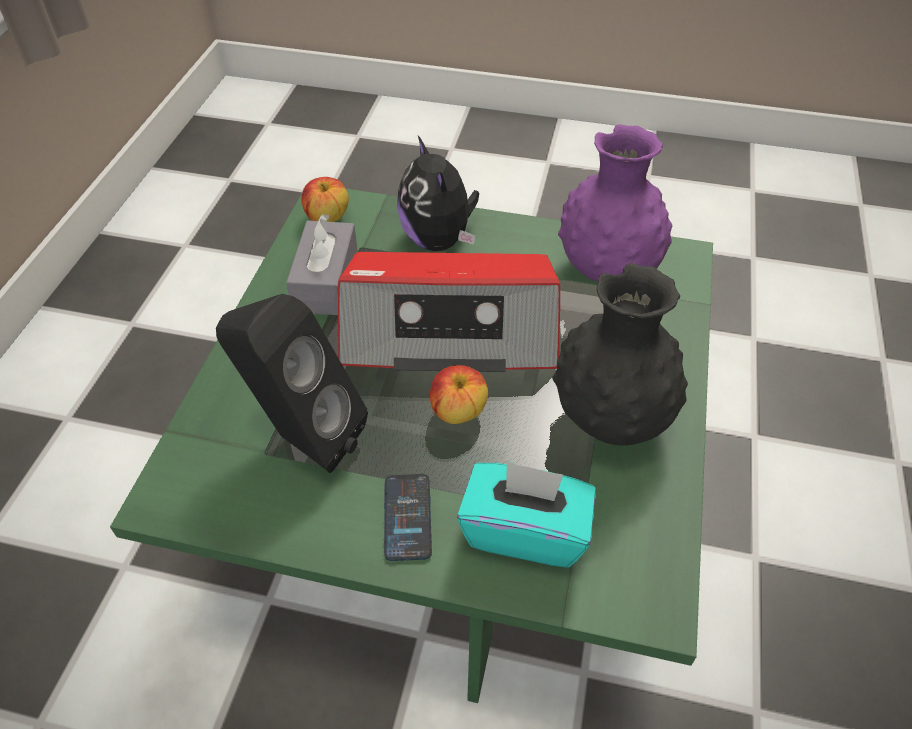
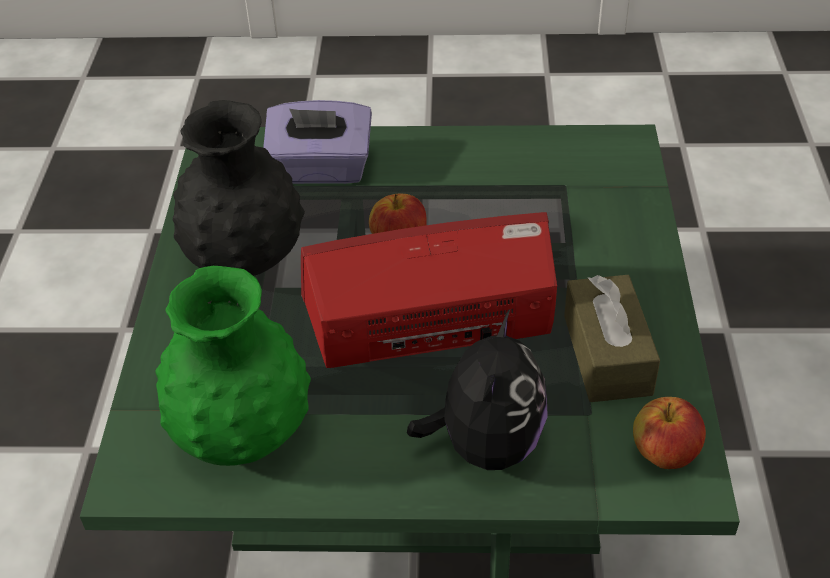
camera: 170 degrees right, 5 degrees down
(303, 438) = (538, 200): black speaker -> none
(326, 282) = (607, 354): grey tissue box -> brown tissue box
(407, 517) = (420, 163): phone -> none
(439, 240) = (486, 445): plush toy -> plush toy turned 45 degrees clockwise
(525, 531) = (321, 170): turquoise tissue box -> purple tissue box
(607, 270) = (242, 436): purple vase -> green vase

